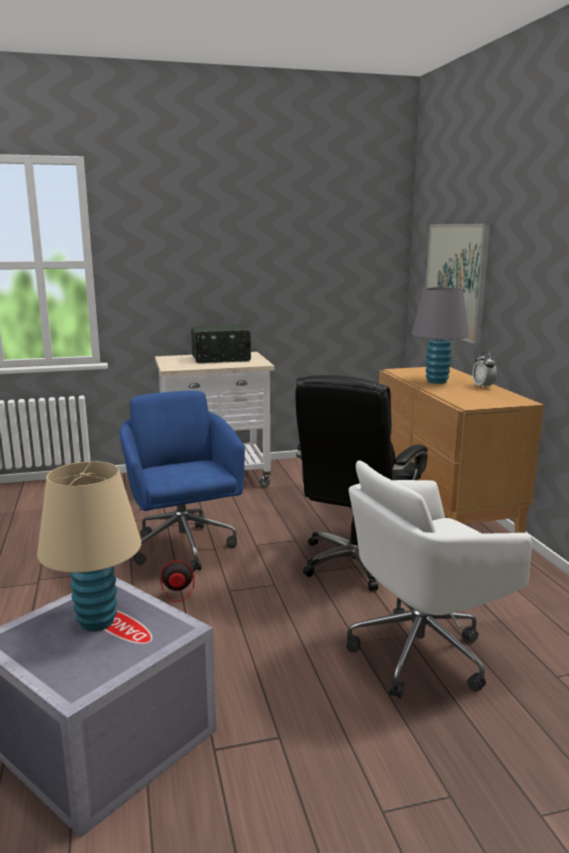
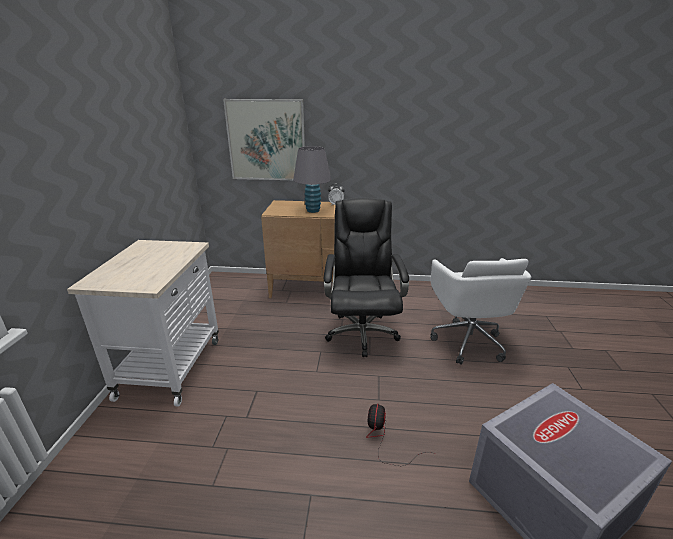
camera: 70 degrees left, 10 degrees up
(97, 622) = (556, 438): beige table lamp -> none
(184, 550) = (302, 413): blue office chair -> none
(221, 359) = (146, 258): radio -> none
(355, 560) = (362, 334): black office chair -> black office chair turned 135 degrees counterclockwise

